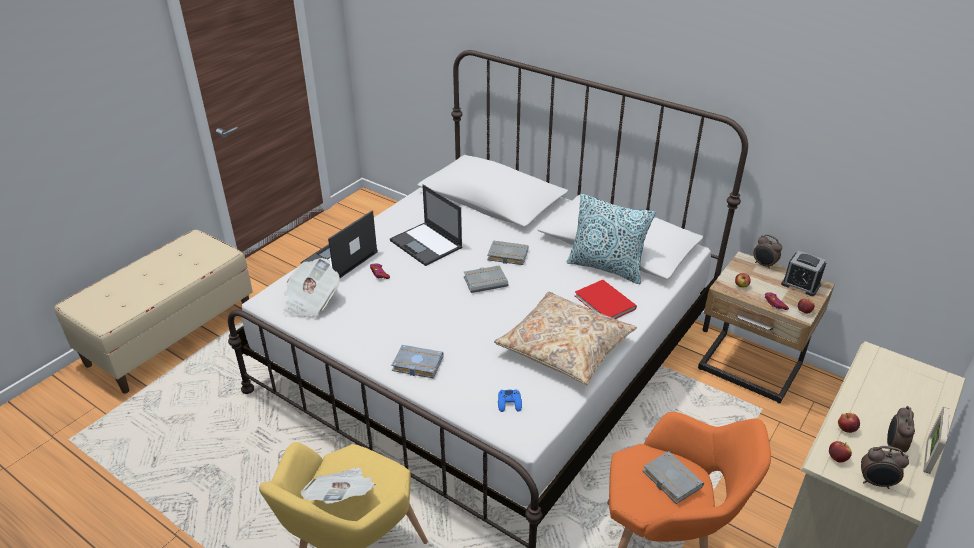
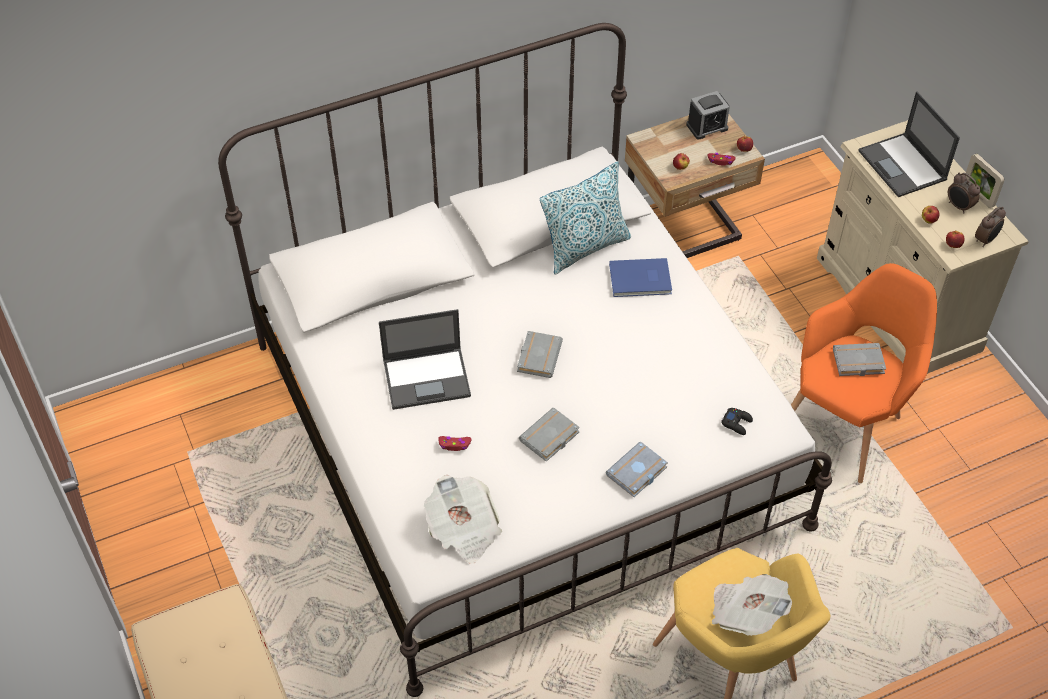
camera: 60 degrees left, 15 degrees up
(339, 258) = (393, 472): laptop -> laptop (903, 166)
(506, 256) = (504, 317): grey book -> grey book (550, 438)
(509, 403) = (737, 423): blue game controller -> black game controller
(565, 347) = (686, 344): beige pillow -> none
(604, 303) = (641, 280): red book -> blue book
(763, 265) = (661, 132): alarm clock -> none

